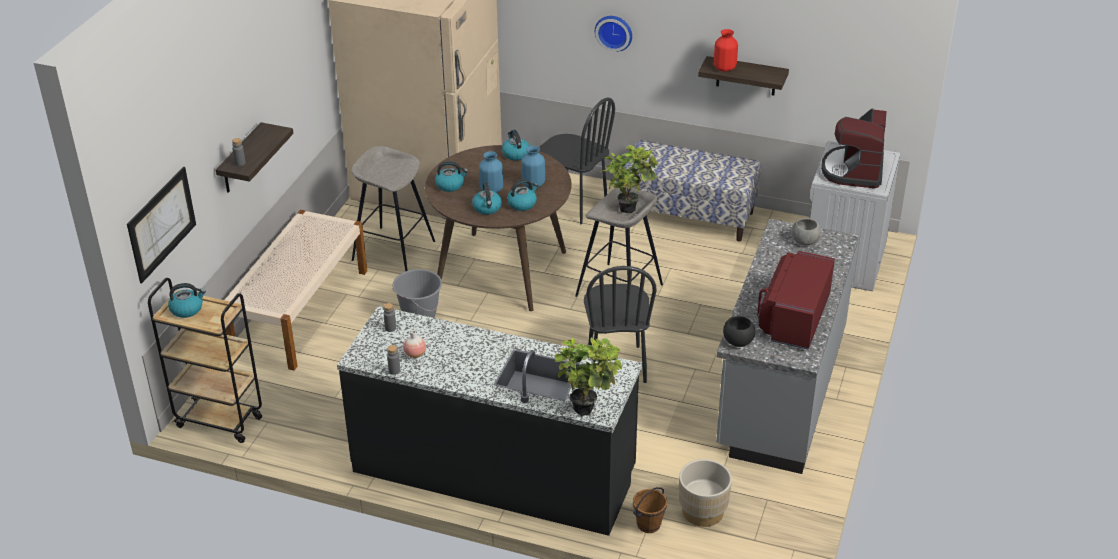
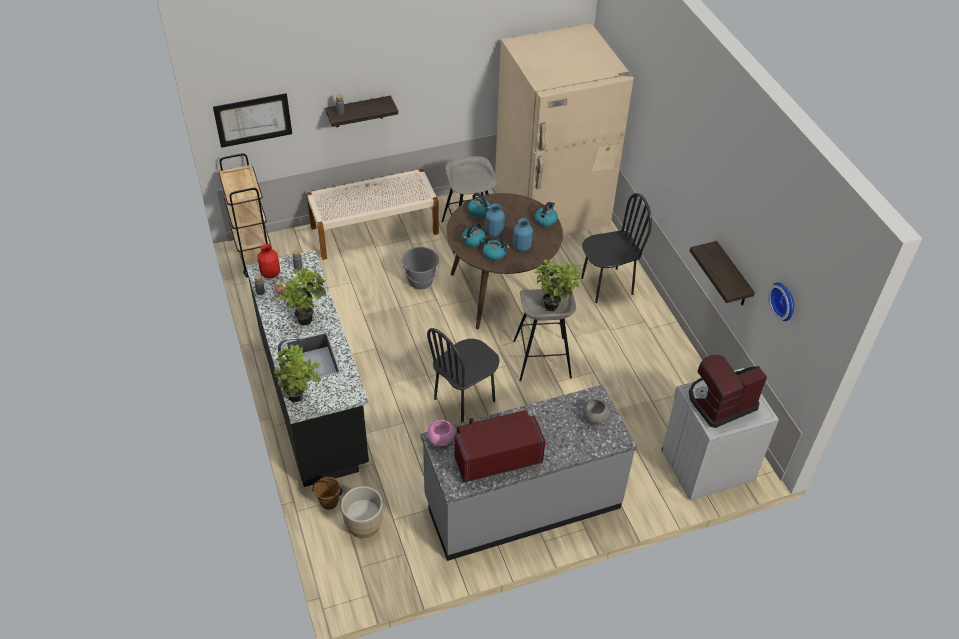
camera: 50 degrees right, 10 degrees up
(187, 309) = (239, 179): kettle -> none
(474, 355) = (305, 318): none -> potted plant
(574, 205) = (606, 285): black chair -> black chair turned 105 degrees counterclockwise
(614, 32) = (678, 179): wall clock -> wall clock (784, 300)
(688, 215) = (662, 349): bench -> none
(725, 68) = (711, 258): red vase -> red vase (270, 274)
(737, 342) = (440, 439): black bowl -> pink bowl

